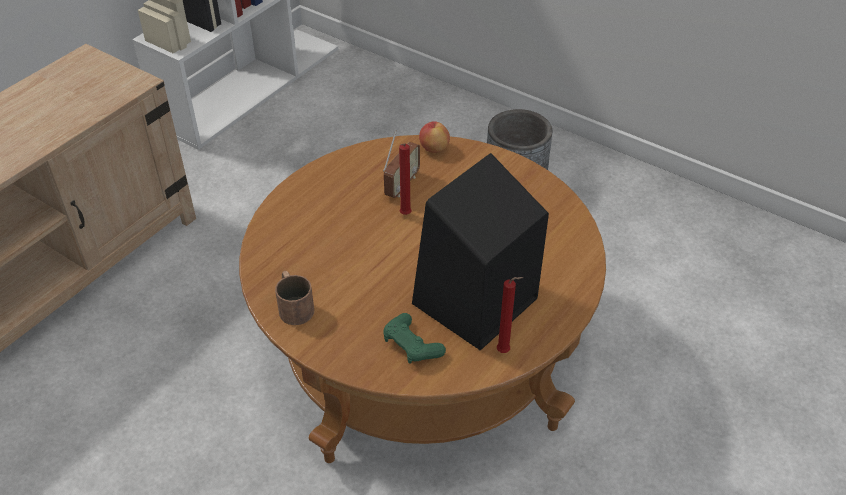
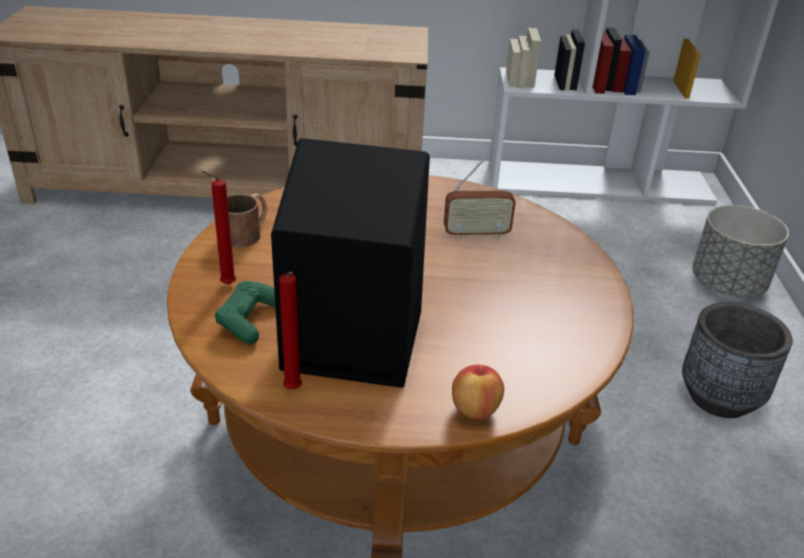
camera: 55 degrees right, 10 degrees down
(404, 215) = (434, 251): red candle -> red candle (225, 284)
(424, 104) = (728, 284): none -> grey planter
(434, 148) = (557, 234): apple -> apple (475, 409)

